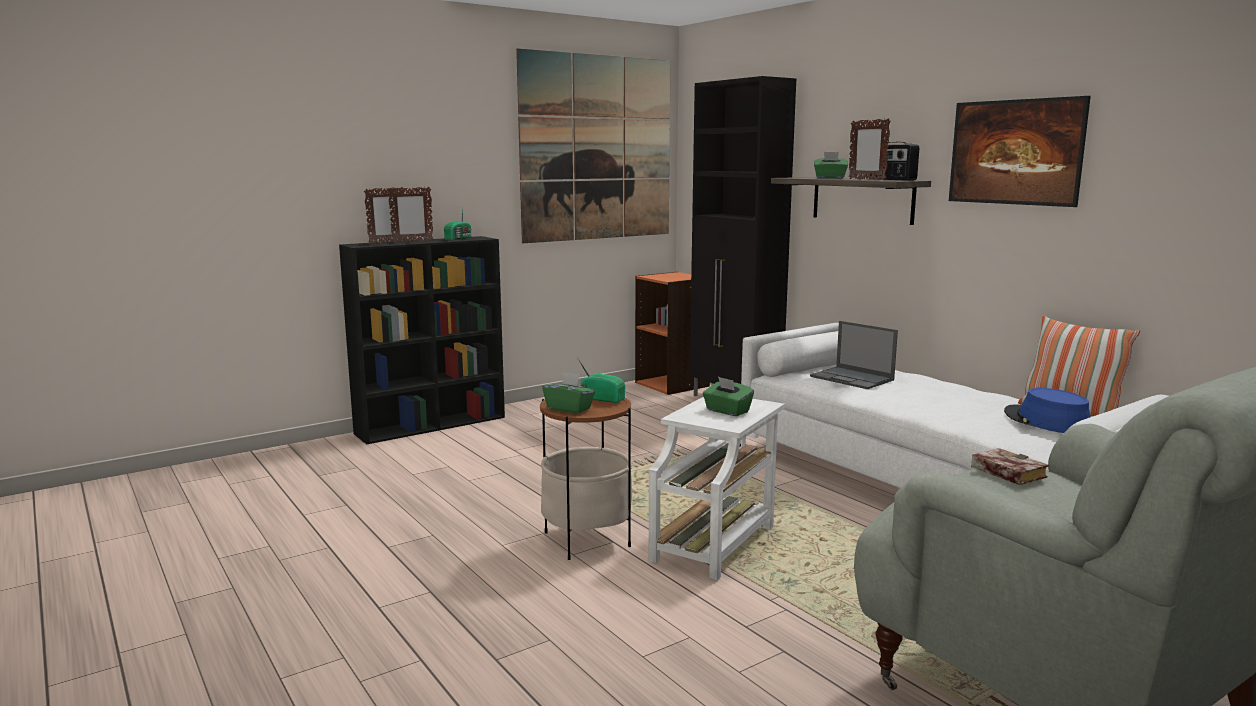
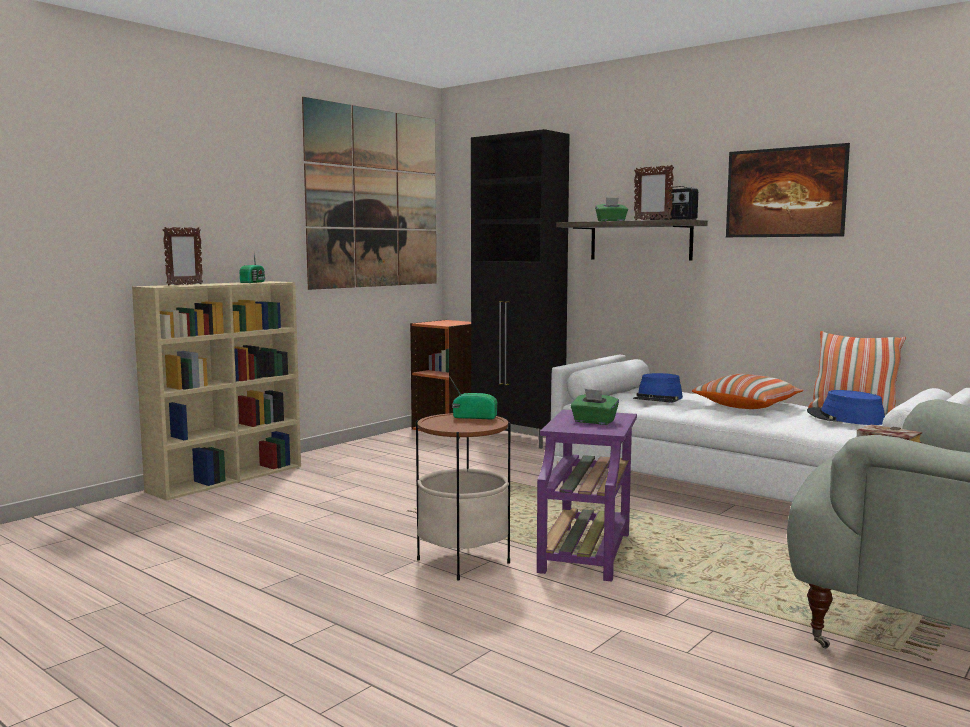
camera: 15 degrees left, 5 degrees down
(412, 242) = (210, 284): picture frame -> none
(432, 425) = (228, 478): black bookcase -> beige bookcase
(569, 408) = (452, 426): green tissue box -> none
(715, 542) = (586, 551): white side table -> purple side table
(853, 378) = (658, 398): laptop -> blue hat
(947, 394) = (747, 405): none -> pillow

